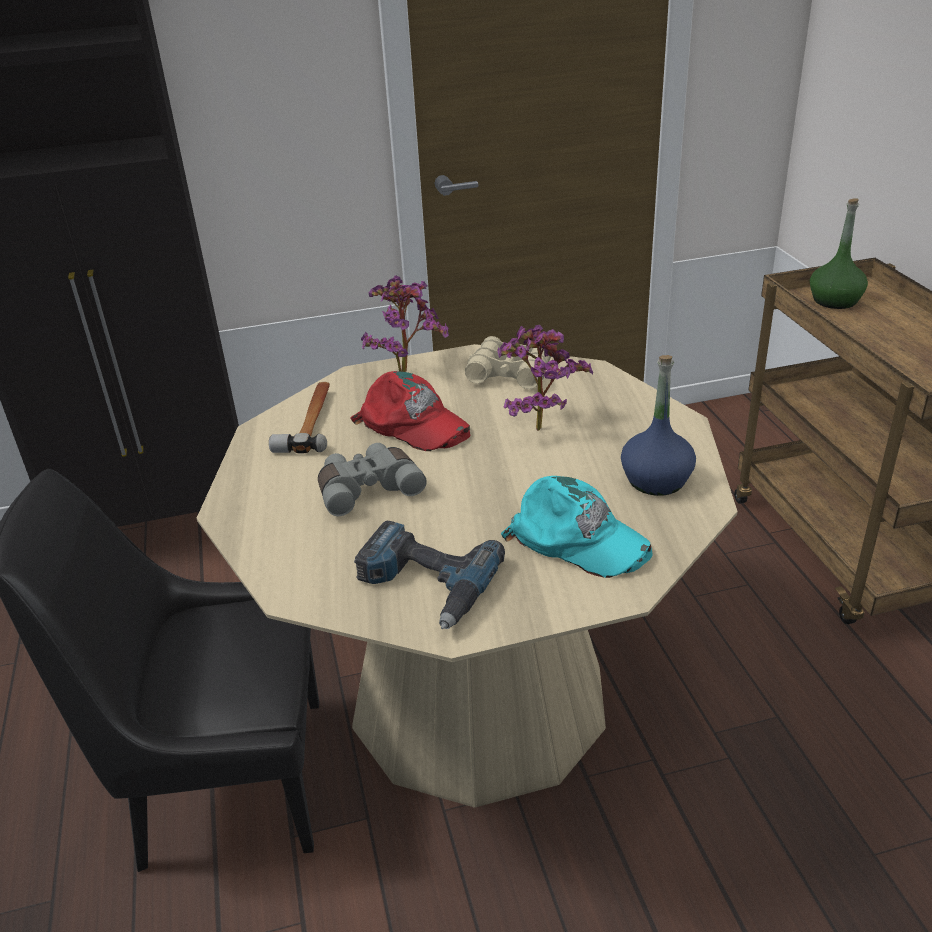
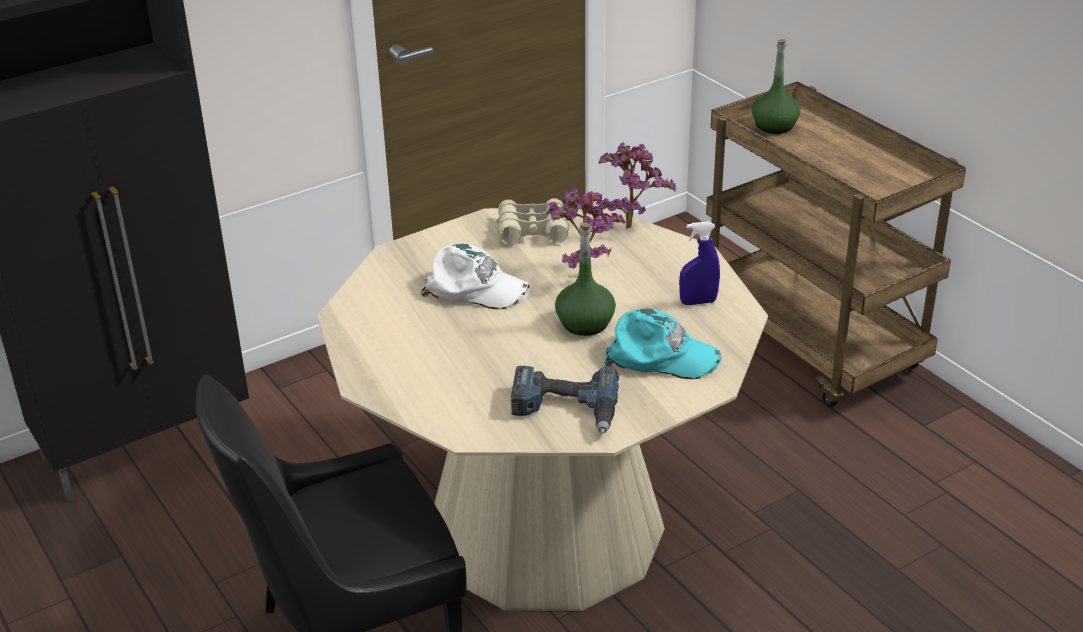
camera: 20 degrees left, 0 degrees up
(310, 421) = (382, 300): hammer -> none
(368, 489) = (472, 347): grey binoculars -> none
(407, 369) = (438, 240): potted plant -> potted plant (629, 224)
(413, 424) = (475, 288): red cap -> white cap
(509, 482) = (585, 323): none -> green bottle
(656, 480) = (698, 302): blue bottle -> blue spray bottle

